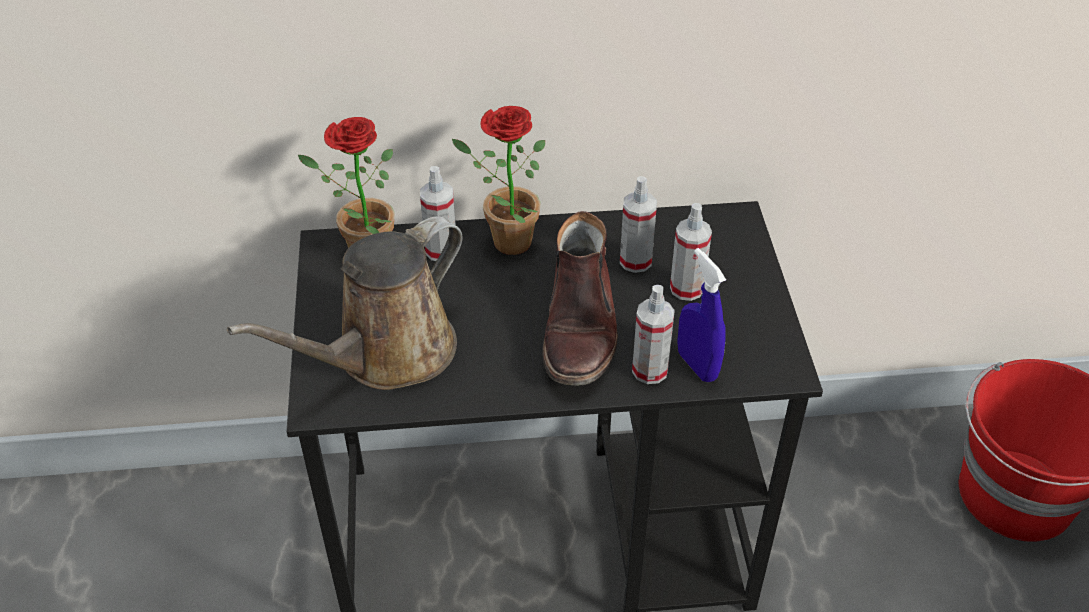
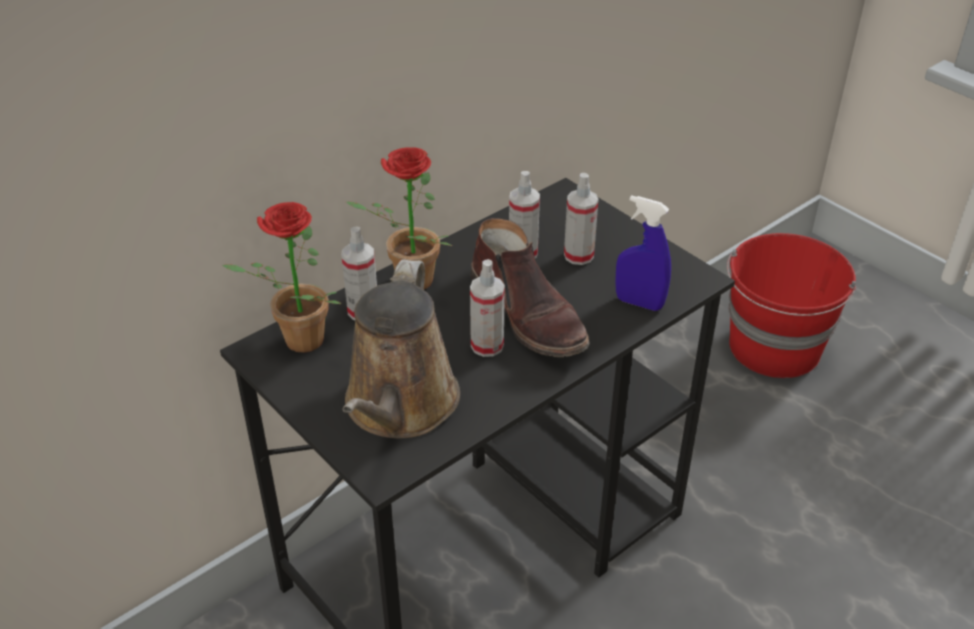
camera: 35 degrees left, 5 degrees down
(649, 370) = (611, 321): spray bottle -> spray bottle (487, 345)

